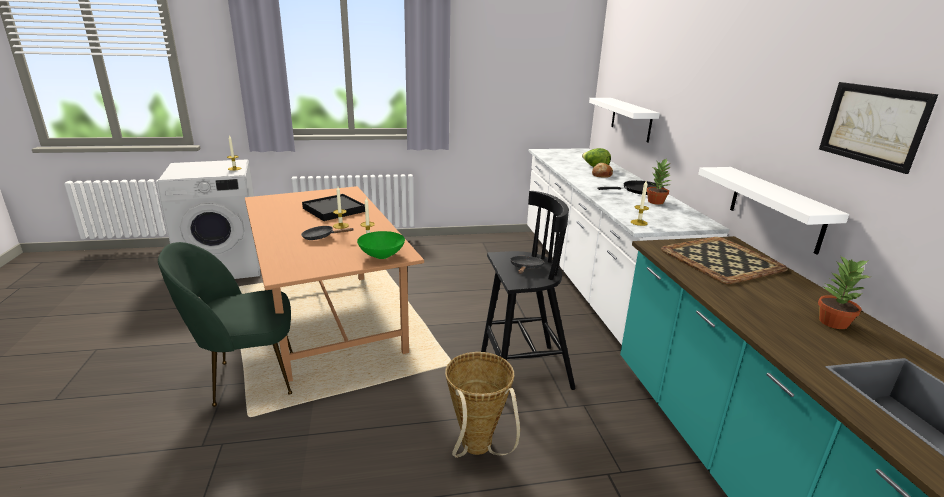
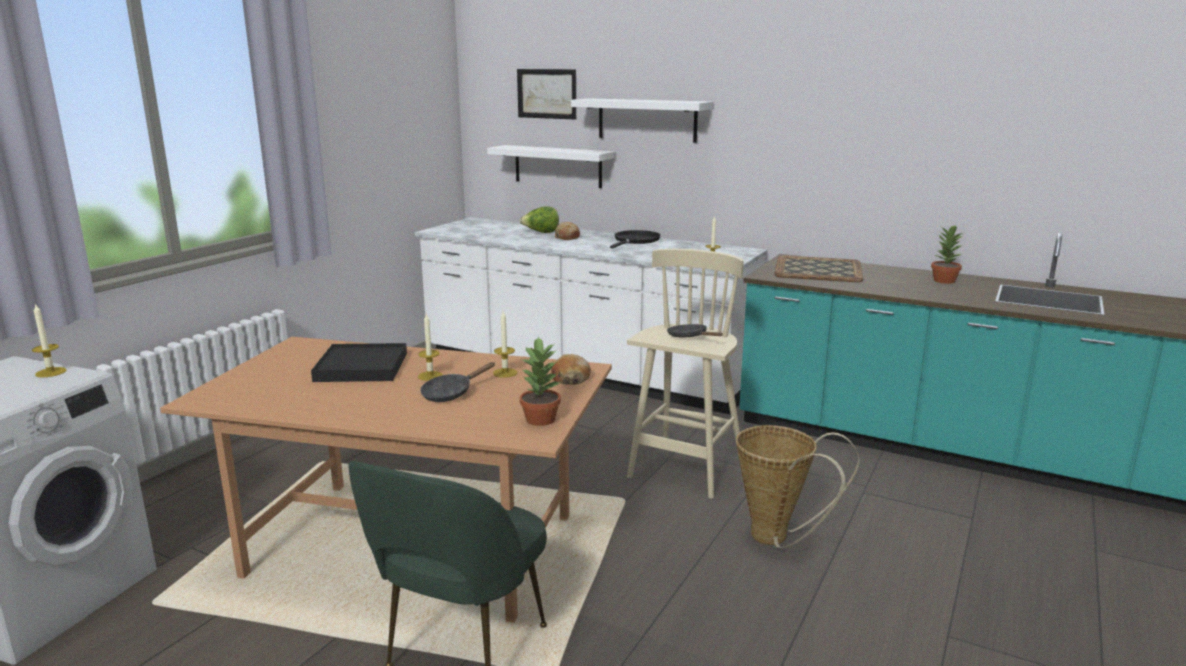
camera: 50 degrees left, 5 degrees down
(382, 256) = (570, 378): green bowl -> bread
(522, 371) = (685, 469): black stool -> beige stool
(656, 202) = (674, 246): potted plant -> potted plant (541, 419)
(775, 208) = (817, 215): white shelf -> white shelf (647, 120)
(872, 125) = (898, 127): picture -> picture (546, 93)

